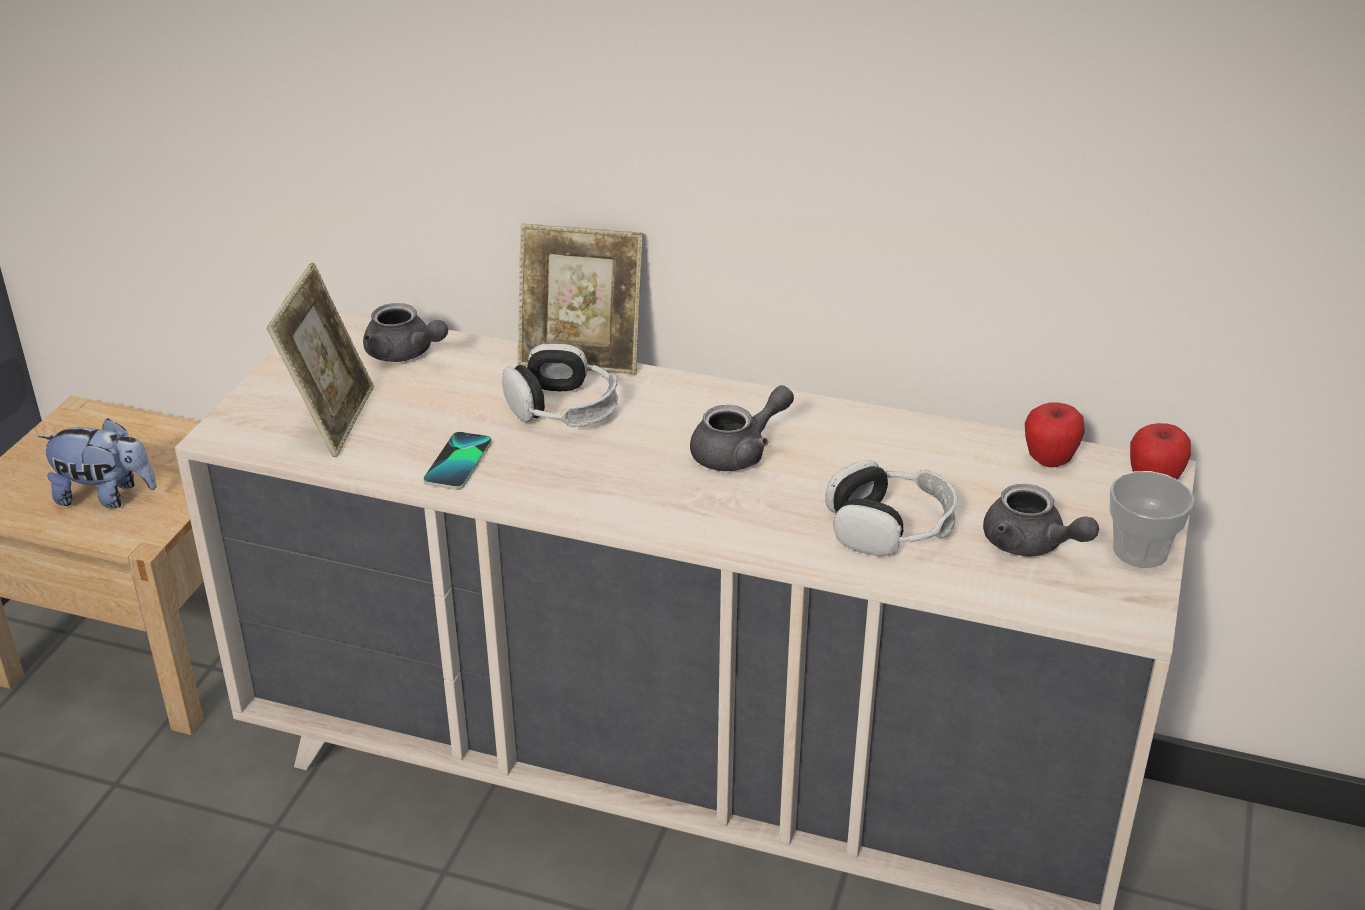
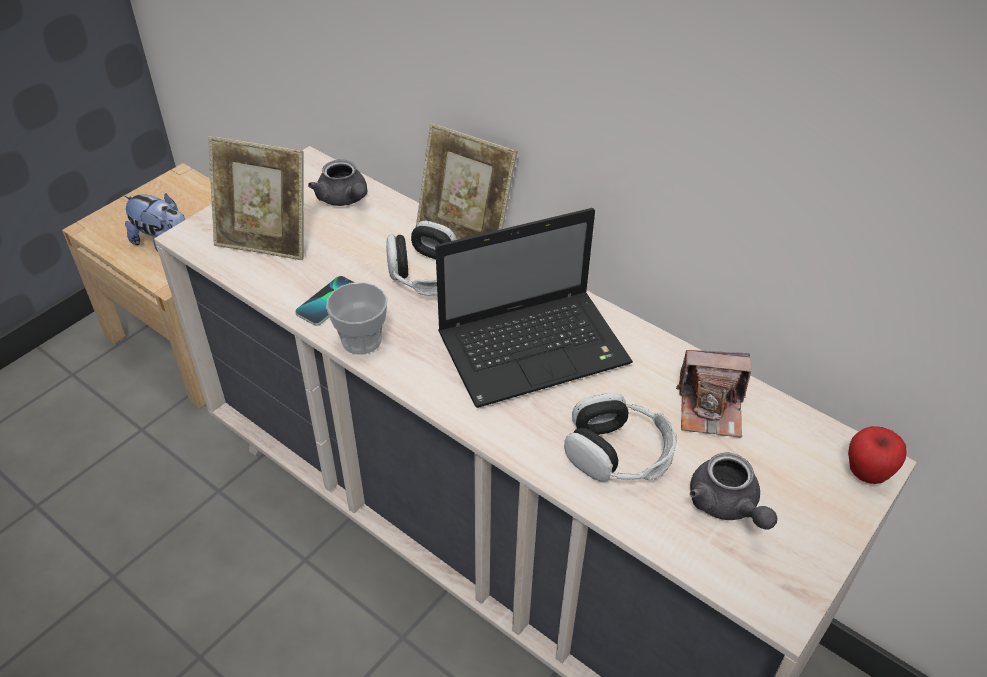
camera: 20 degrees right, 10 degrees up
(332, 419) = (266, 242): picture frame -> picture frame turned 75 degrees clockwise
(739, 452) = (536, 348): grey teapot -> laptop
(964, 464) = (710, 409): none -> camera
(1049, 460) = (784, 425): apple -> none
(1140, 551) = (820, 541): cup -> cup (361, 340)

